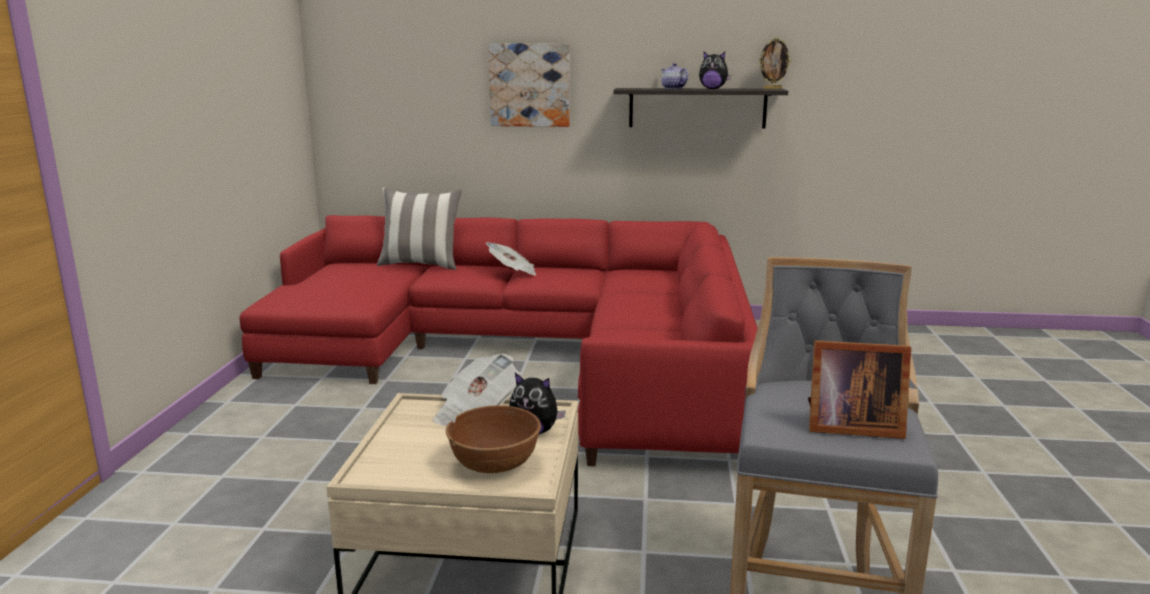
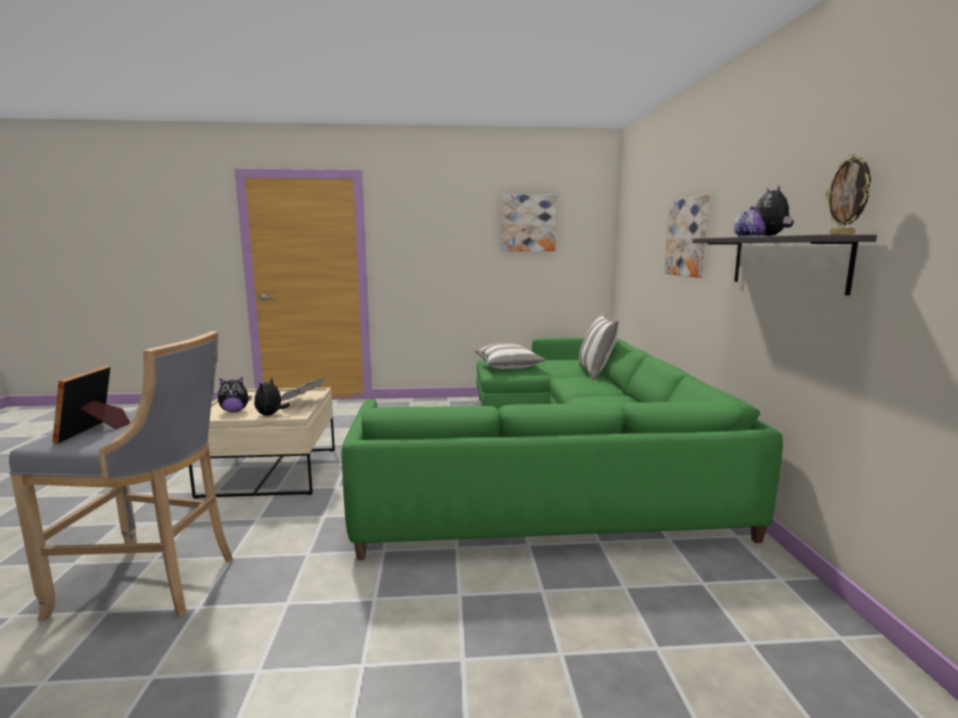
camera: 80 degrees right, 5 degrees down
(240, 62) = (528, 223): none -> picture
(332, 296) = (508, 366): none -> pillow
(494, 464) = (235, 411): brown bowl -> plush toy
(513, 272) = (599, 392): newspaper -> none
(530, 355) = (566, 457): red sofa -> green sofa

